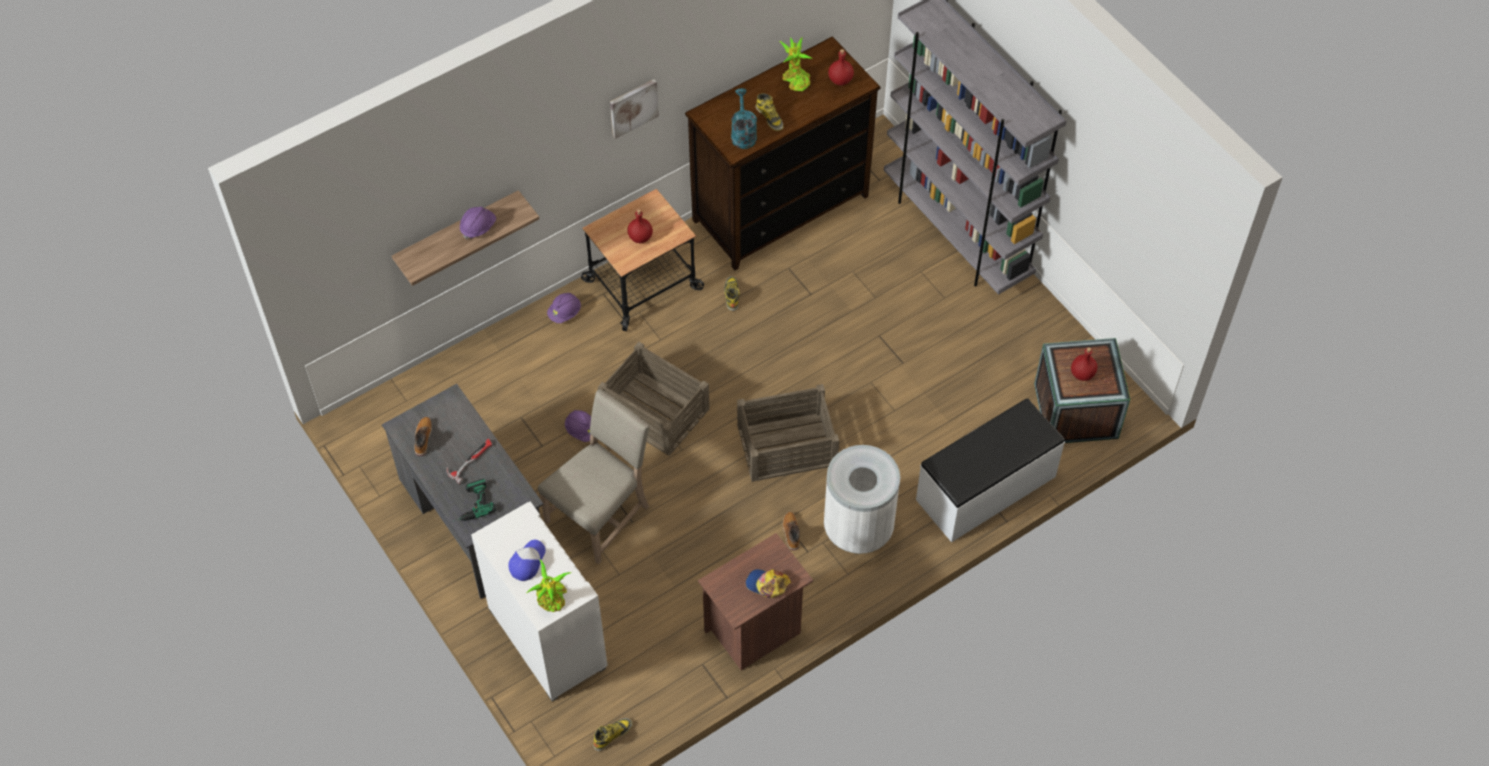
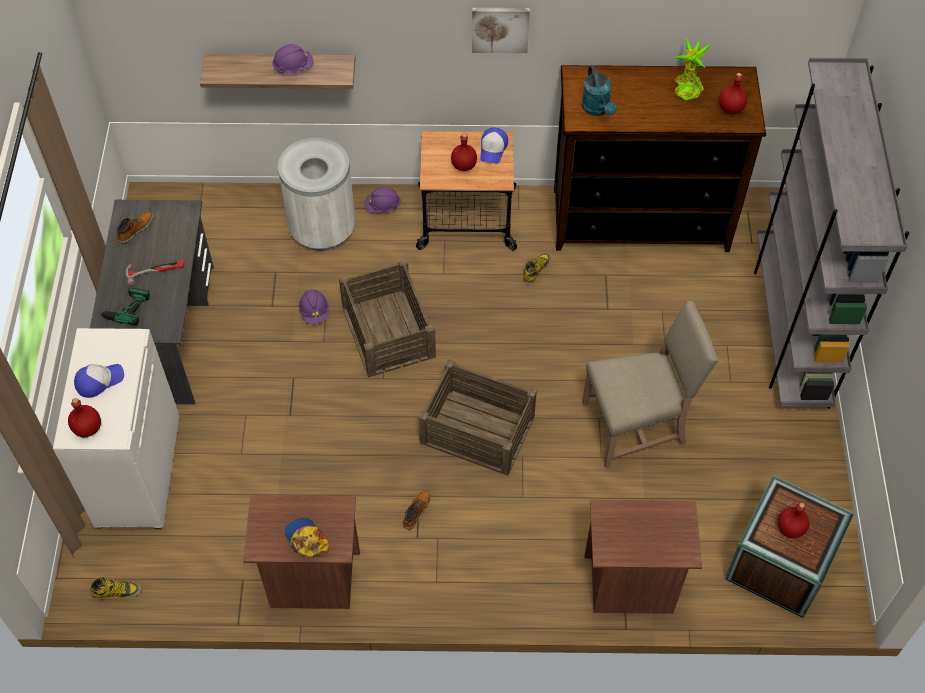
camera: 35 degrees right, 0 degrees up
(552, 600) = (88, 428): potted plant -> red bottle
(601, 513) = (270, 392): beige chair -> beige chair (637, 424)
(652, 211) = (493, 149): none -> cap
(743, 133) = (597, 109): turquoise watering can -> turquoise watering can turned 135 degrees clockwise
(769, 117) = (635, 108): boot -> none
(858, 529) = (479, 546): white trash can -> white trash can (322, 230)
(986, 489) = (630, 585): white bench -> brown nightstand

